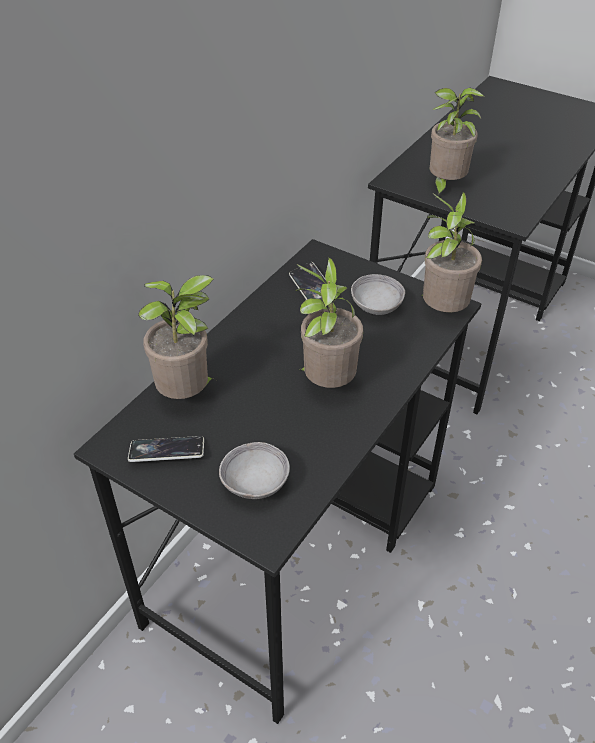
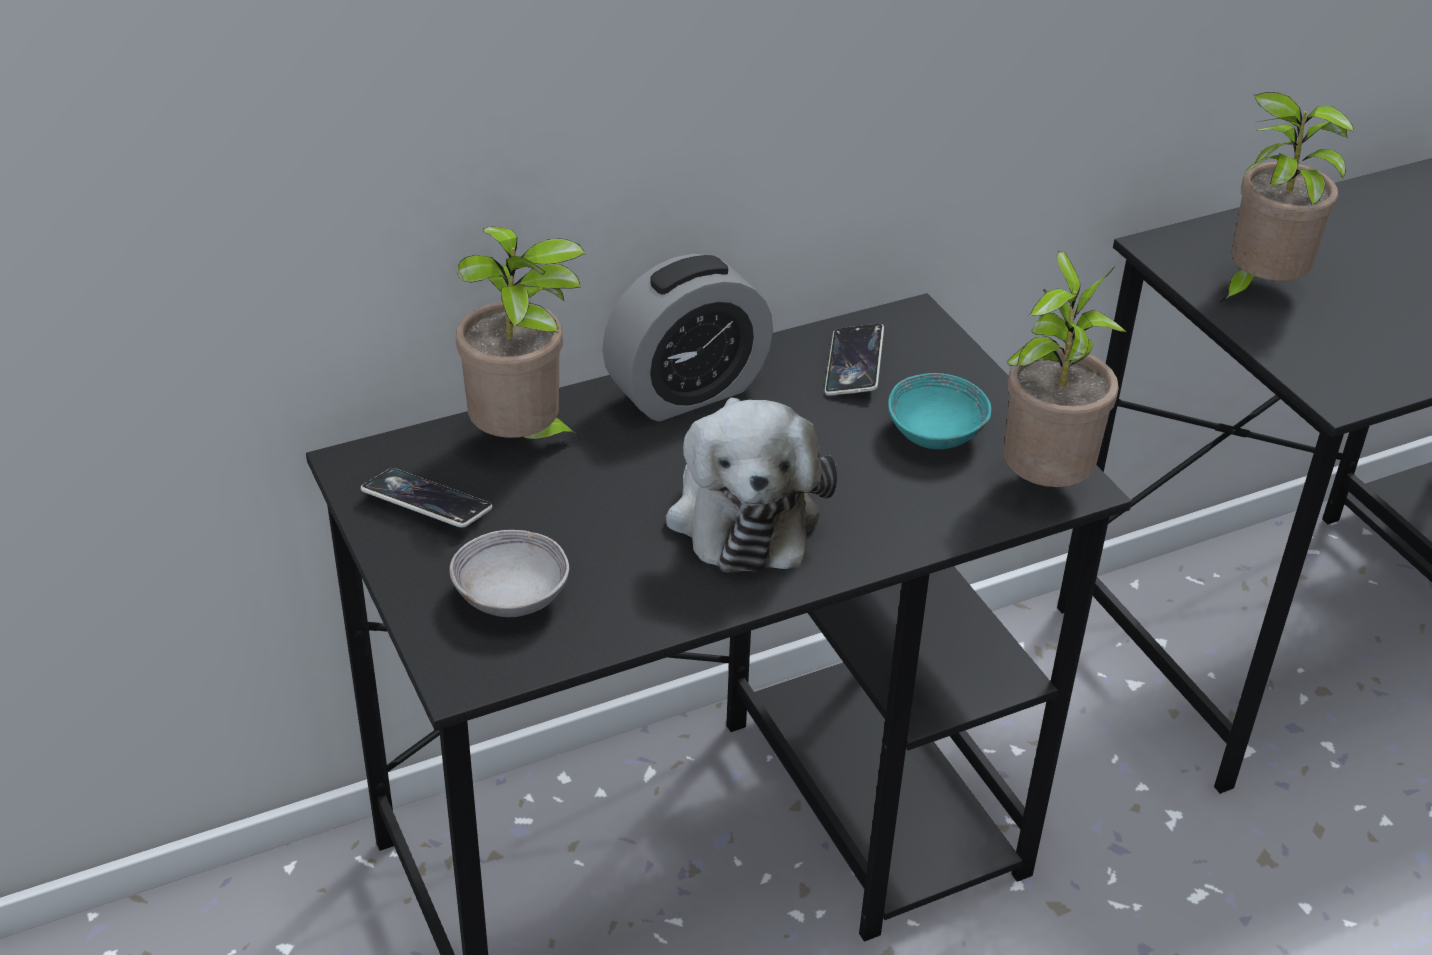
camera: 30 degrees right, 5 degrees down
(246, 332) = (687, 391): none -> alarm clock
(326, 383) = (743, 512): potted plant -> plush toy
(376, 306) = (935, 434): grey bowl -> turquoise bowl

